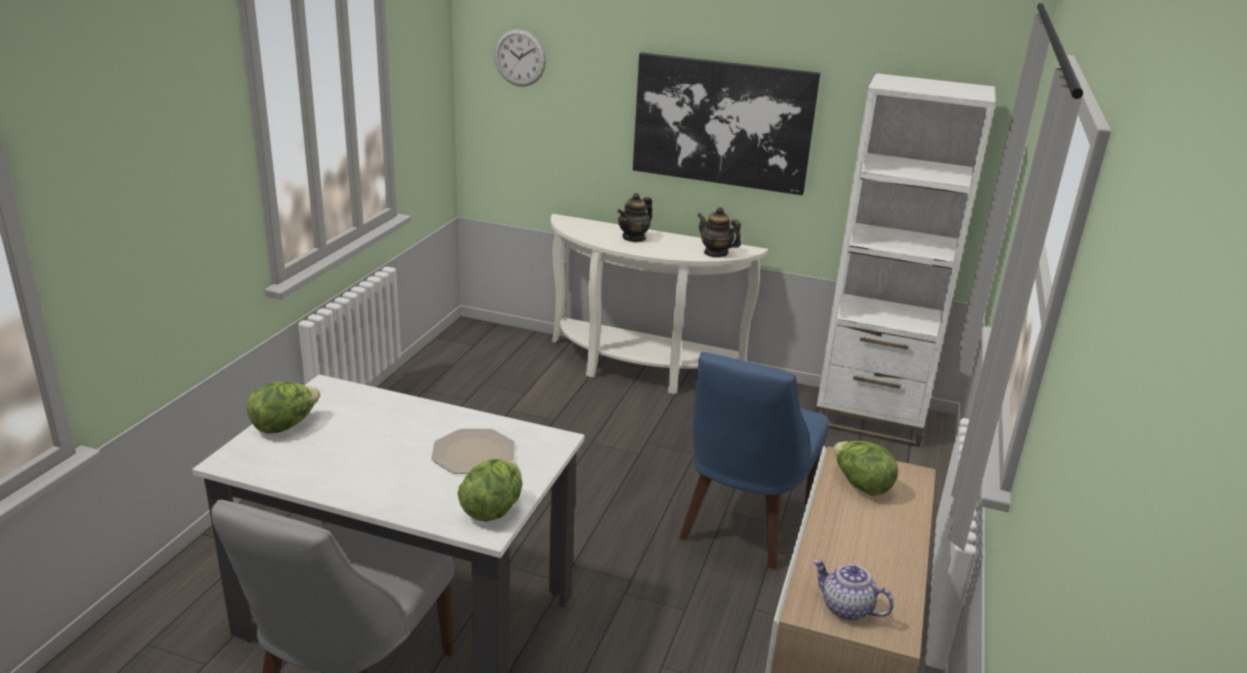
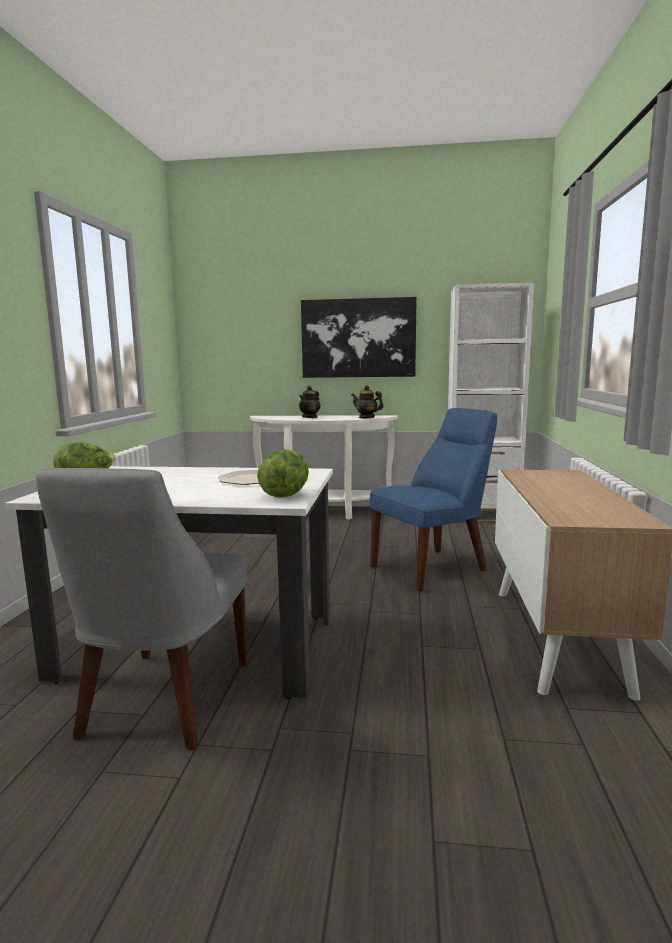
camera: 10 degrees left, 15 degrees down
(520, 57) = (221, 315): wall clock -> none
(742, 524) = (433, 568): blue chair -> blue chair turned 135 degrees counterclockwise
(846, 608) = (593, 516): teapot -> none
(860, 485) = (540, 478): lettuce -> none

